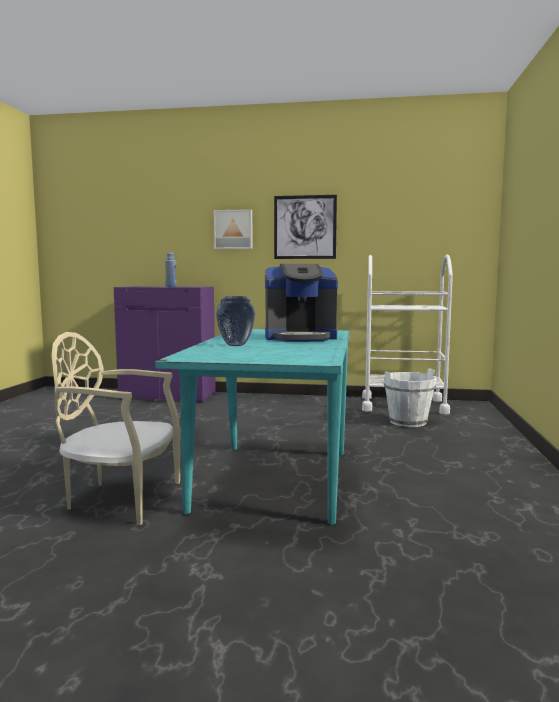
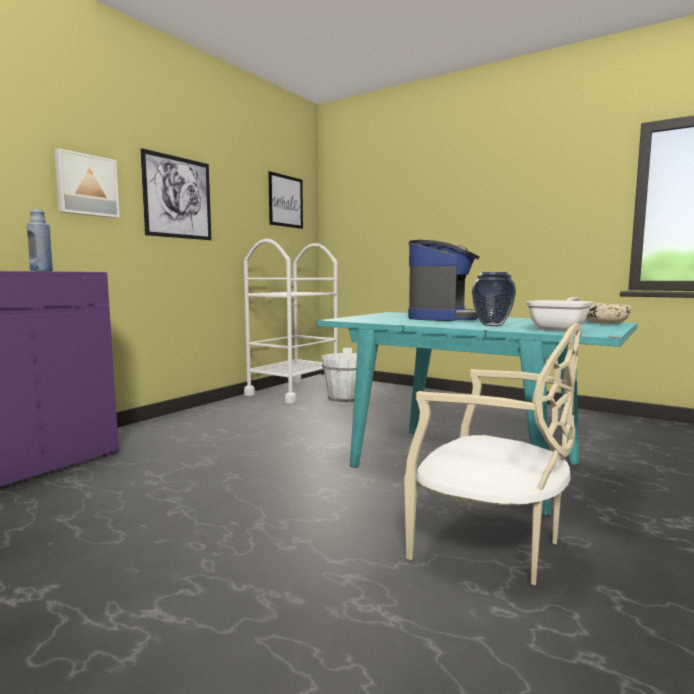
camera: 65 degrees left, 0 degrees up
(121, 498) = (490, 545): beige chair -> beige chair turned 90 degrees counterclockwise
(217, 353) = (560, 329): none -> frying pan
(302, 359) = (604, 323): none -> beige bowl
(439, 211) = (285, 201): none -> picture

